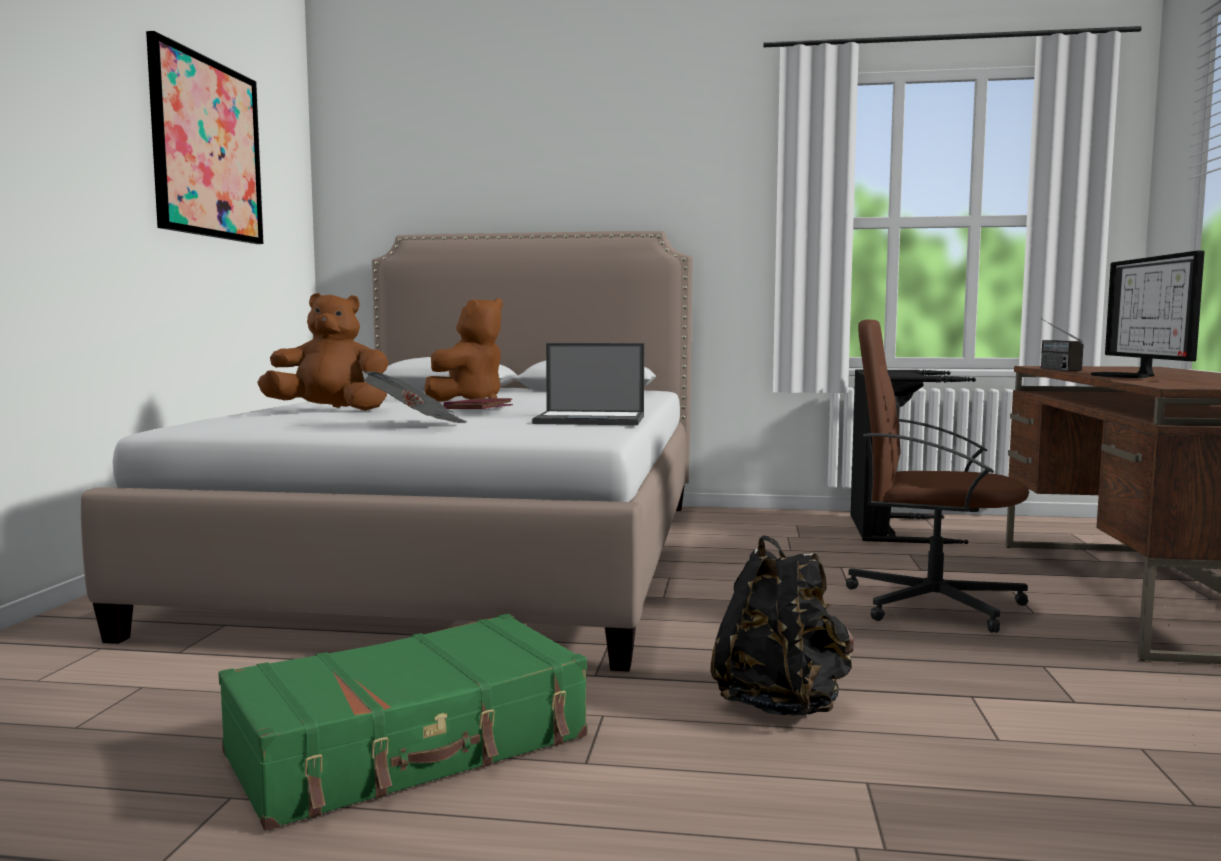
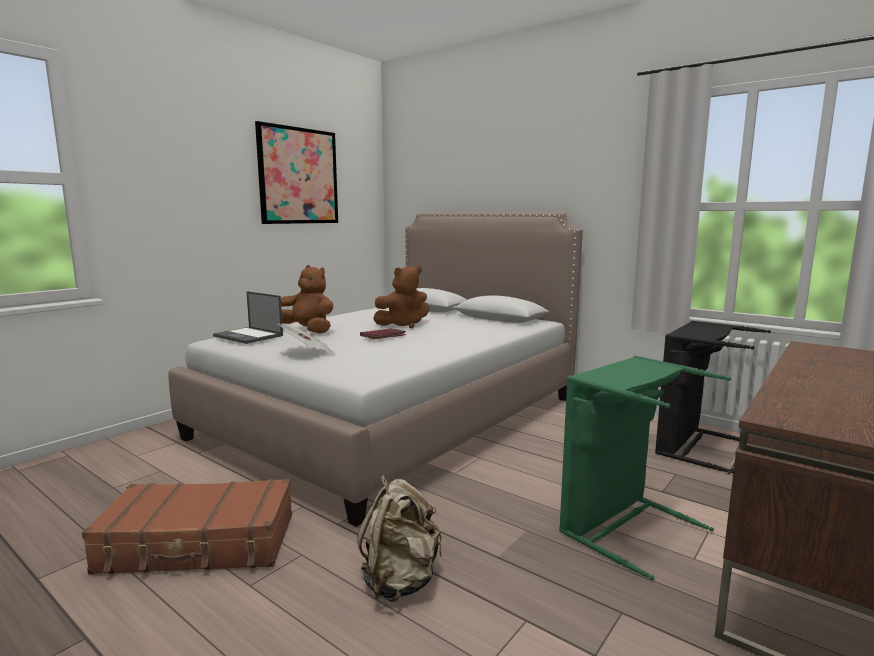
camera: 30 degrees right, 5 degrees up
(410, 746) = (199, 544): green suitcase -> brown suitcase
(592, 420) = (408, 359): laptop -> laptop (249, 336)
(781, 703) = (400, 581): black backpack -> beige backpack
(930, 603) = (622, 525): brown office chair -> green laundry basket
(1051, 369) = (797, 354): radio -> none
(1128, 376) = (812, 383): monitor -> none

